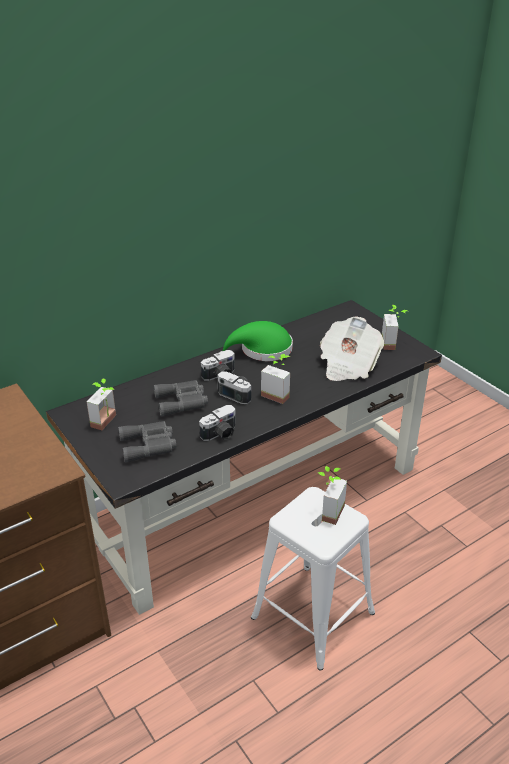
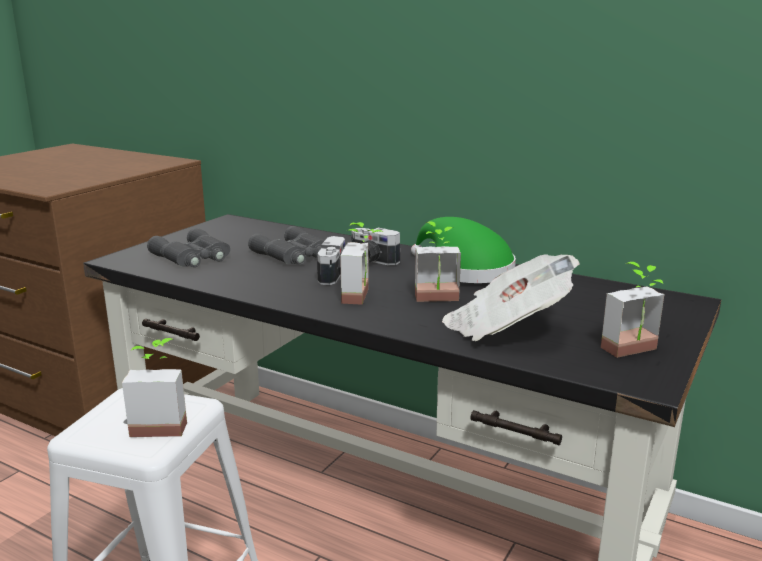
camera: 65 degrees right, 15 degrees down
(108, 422) = (225, 235): potted plant -> potted plant (437, 300)
(221, 434) = (237, 283): camera -> none

